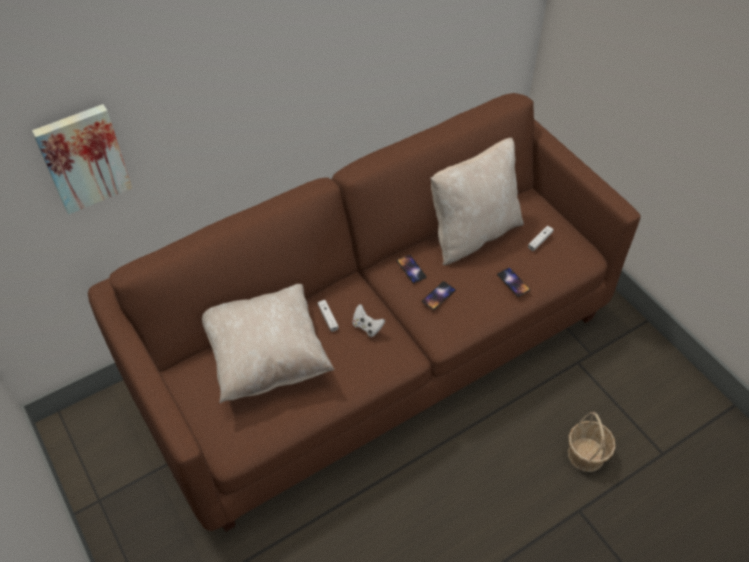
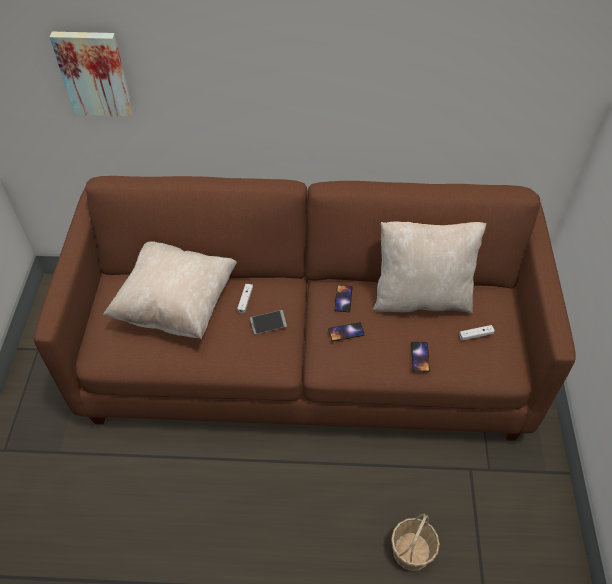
camera: 35 degrees right, 0 degrees up
(367, 327) = (268, 324): white game controller -> phone

